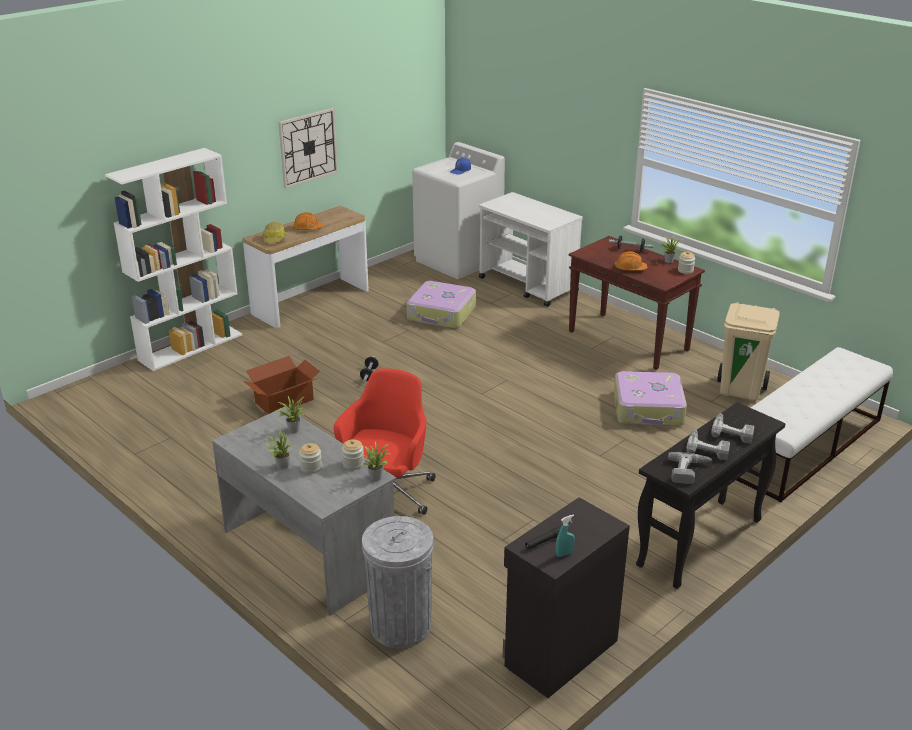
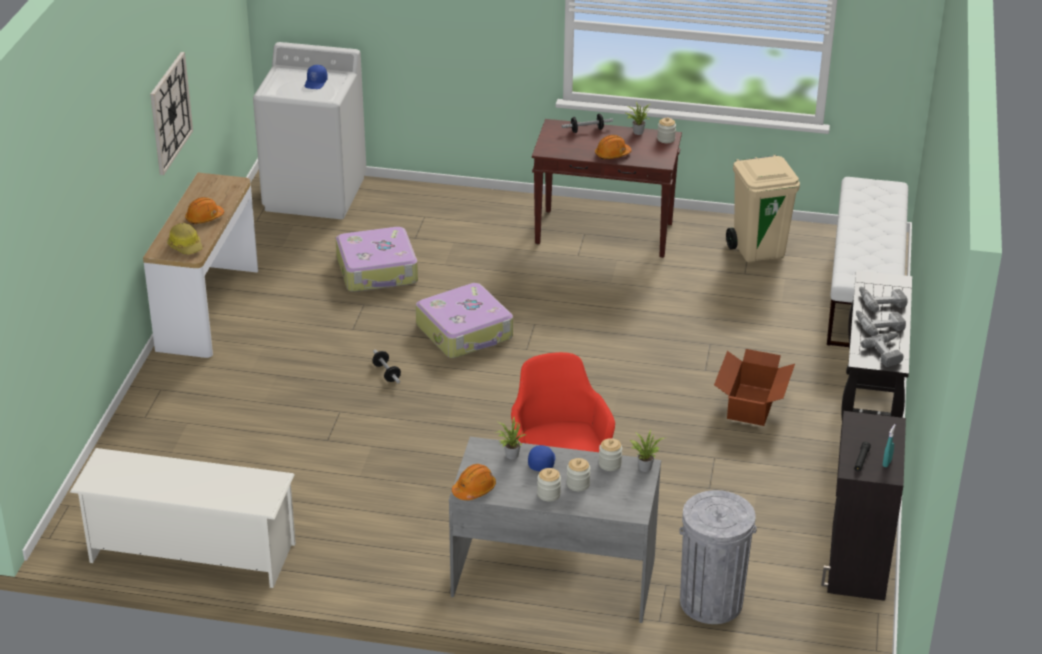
camera: 35 degrees left, 5 degrees up
(114, 433) = (191, 553): none -> white shoe rack
(191, 347) = (137, 419): white bookcase -> none
(236, 441) = (474, 489): none -> orange hard hat
(281, 466) = (548, 494): potted plant -> jar
(285, 401) = (334, 439): cardboard box -> cardboard box (752, 404)
(308, 442) = (541, 461): none -> blue cap
(528, 285) = (430, 200): white cart -> none
(648, 409) = (699, 304): suitcase -> suitcase (465, 332)

